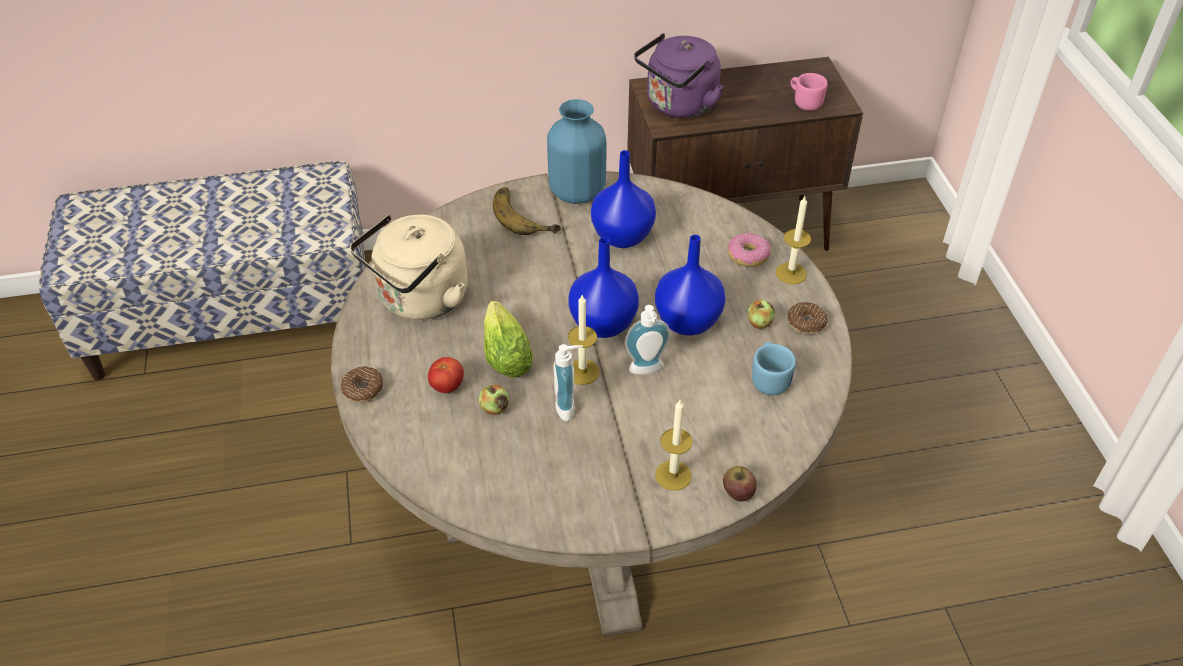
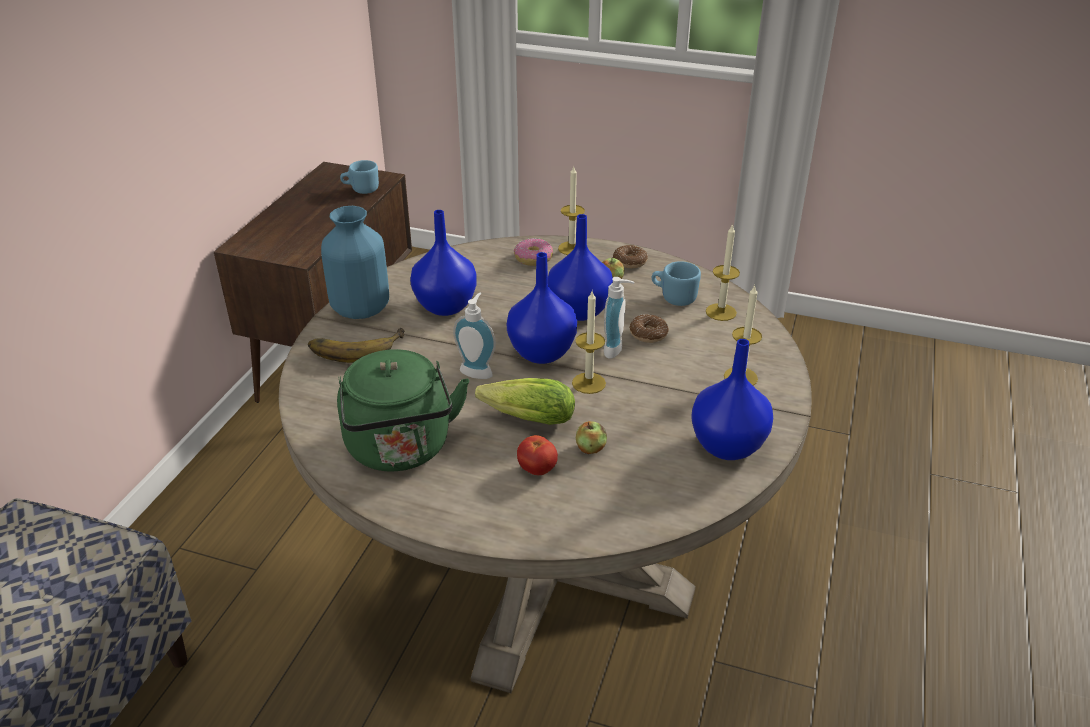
camera: 60 degrees left, 10 degrees down
(363, 389) = (490, 530): donut -> donut (648, 334)
(419, 300) = (401, 450): beige kettle -> green kettle
(560, 498) = (726, 445): none -> blue vase
(569, 407) = (624, 404): soap dispenser -> soap dispenser (478, 370)
(678, 106) = (284, 242): purple kettle -> none
(738, 492) = (778, 353): apple -> none
(775, 423) = (721, 312): none -> candle
(804, 102) = (361, 190): pink mug -> blue mug

